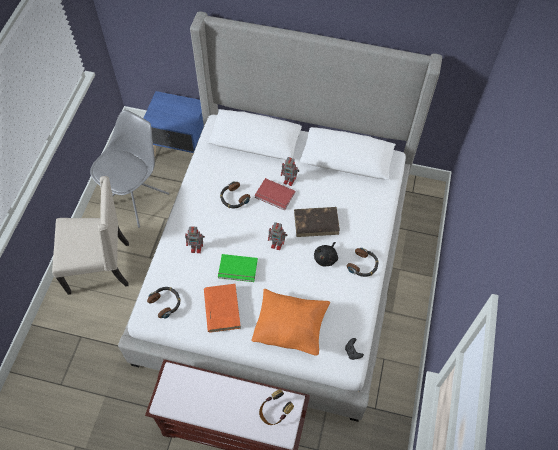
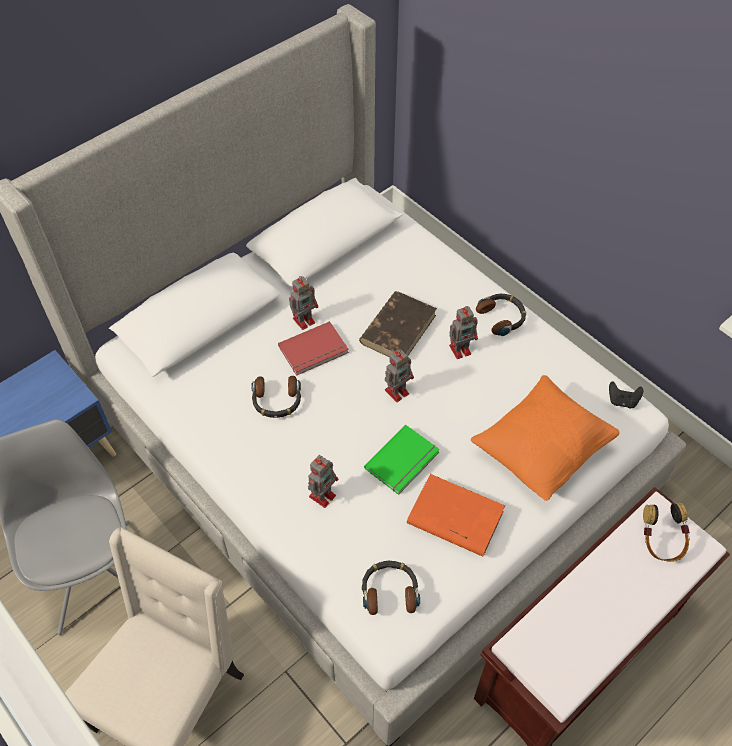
camera: 55 degrees left, 5 degrees down
(326, 258) = (461, 349): black plush toy -> toy robot

